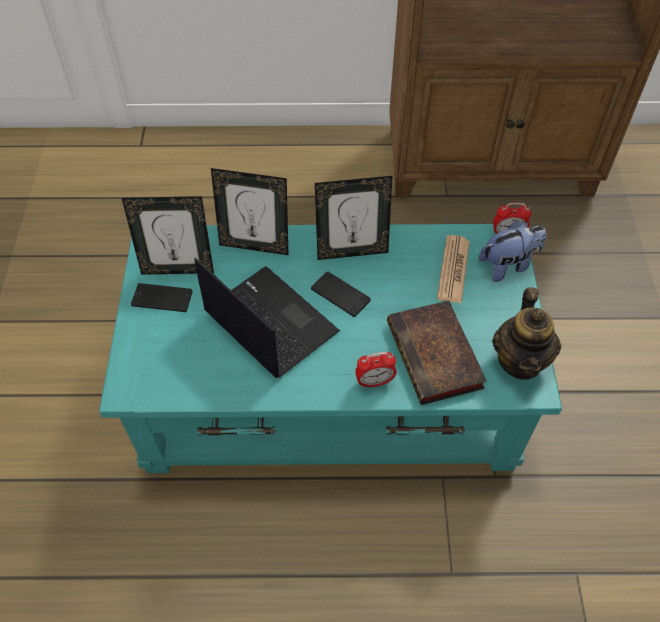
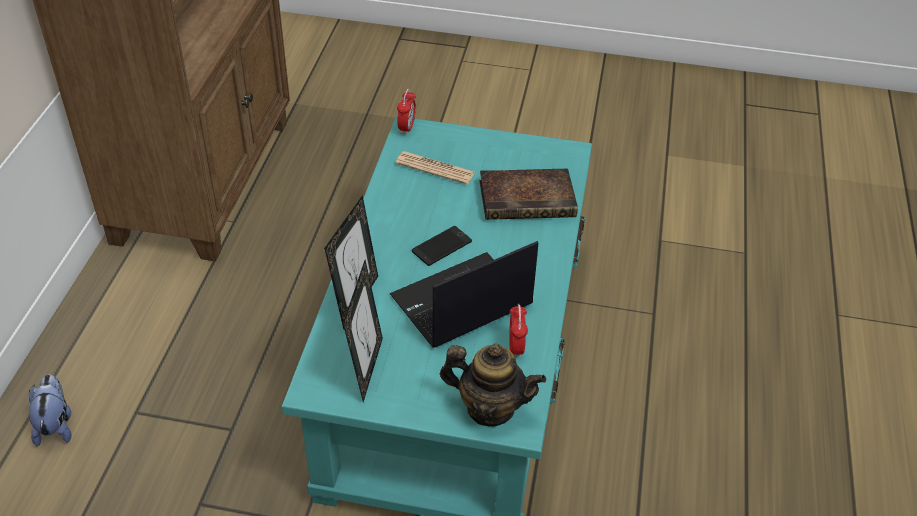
camera: 80 degrees left, 10 degrees down
(162, 298) = (404, 386): phone -> none
(352, 251) = (390, 229): picture frame -> none
(374, 382) = (546, 241): alarm clock -> alarm clock (516, 347)
(508, 265) = (441, 135): plush toy -> plush toy (56, 425)
(520, 361) = (543, 152): teapot -> teapot (490, 408)

